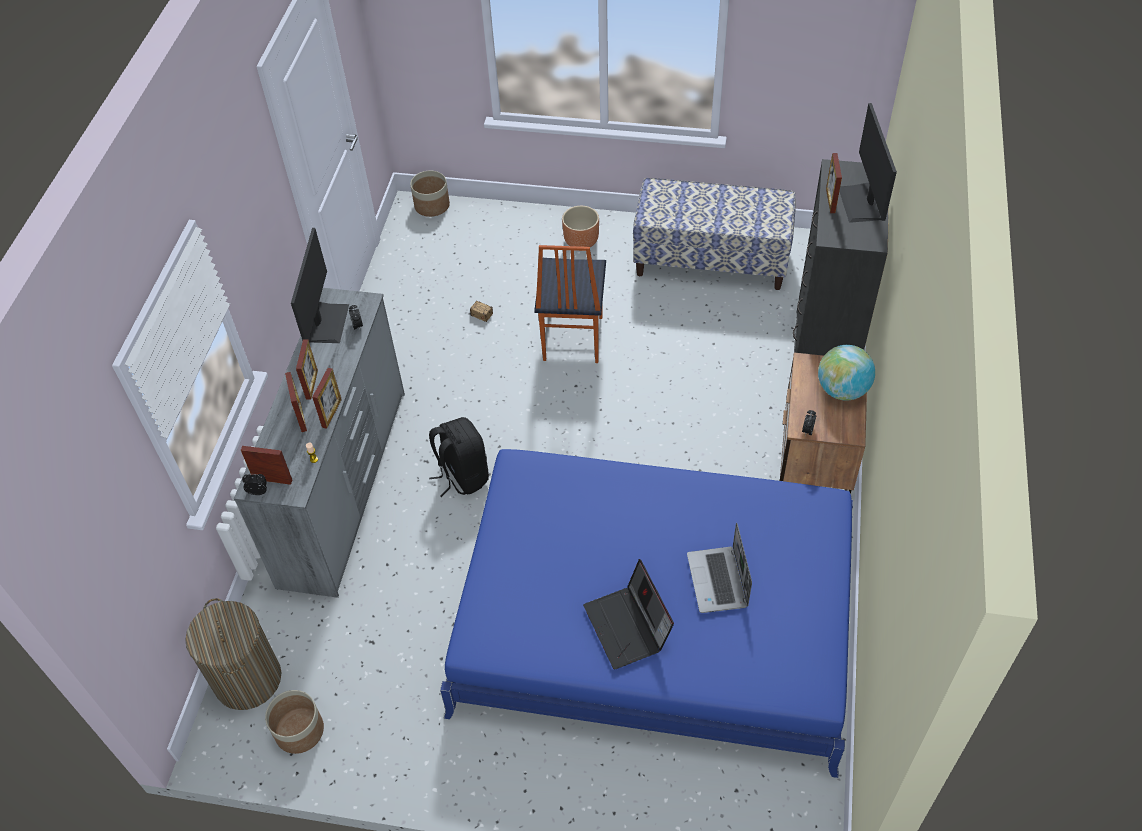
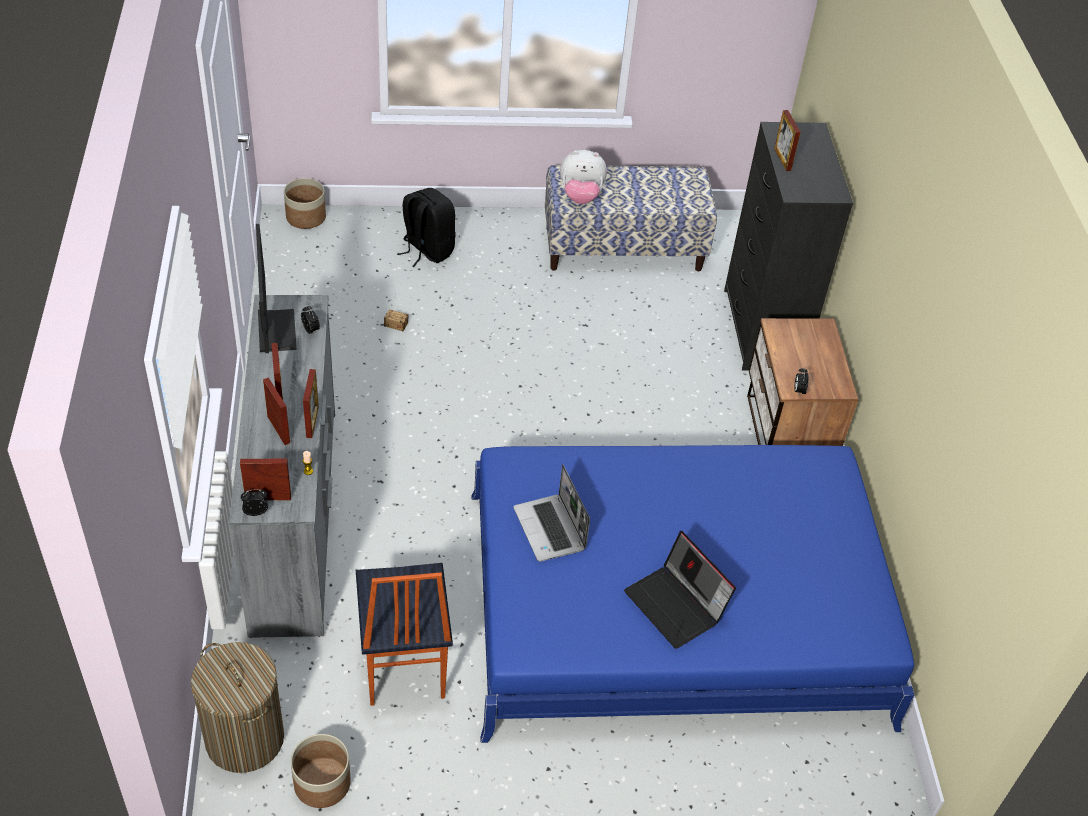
camera: 20 degrees left, 5 degrees down
(462, 475) = (425, 491): black backpack -> black backpack (427, 250)
(571, 339) = (501, 339): chair -> chair (402, 666)
(581, 242) = (481, 241): brown planter -> none
(664, 211) = (580, 196): none -> plush toy
(718, 581) = (752, 548): laptop -> laptop (550, 529)
(842, 390) = (819, 349): globe -> none
(861, 203) = (812, 159): monitor -> none

